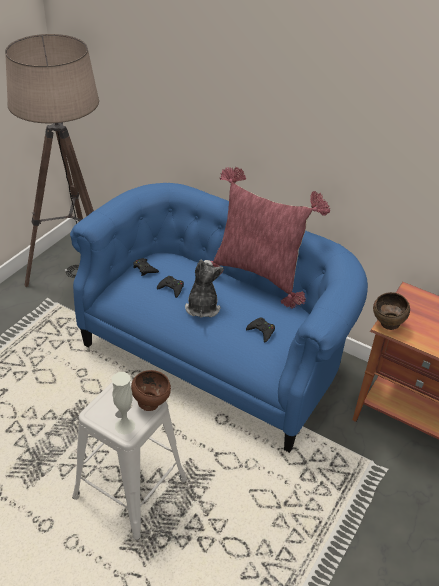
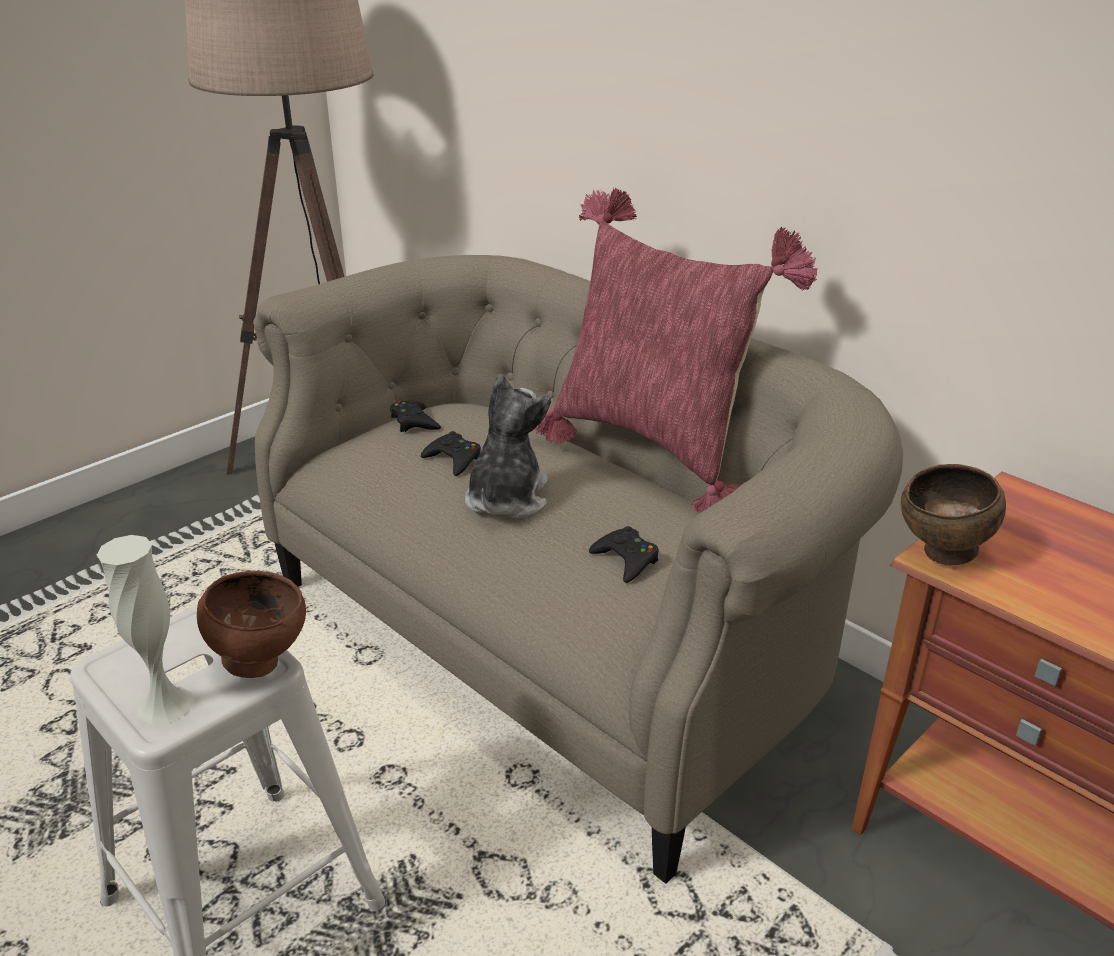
camera: 15 degrees right, 10 degrees down
(215, 355) = (554, 639): blue sofa -> beige sofa

